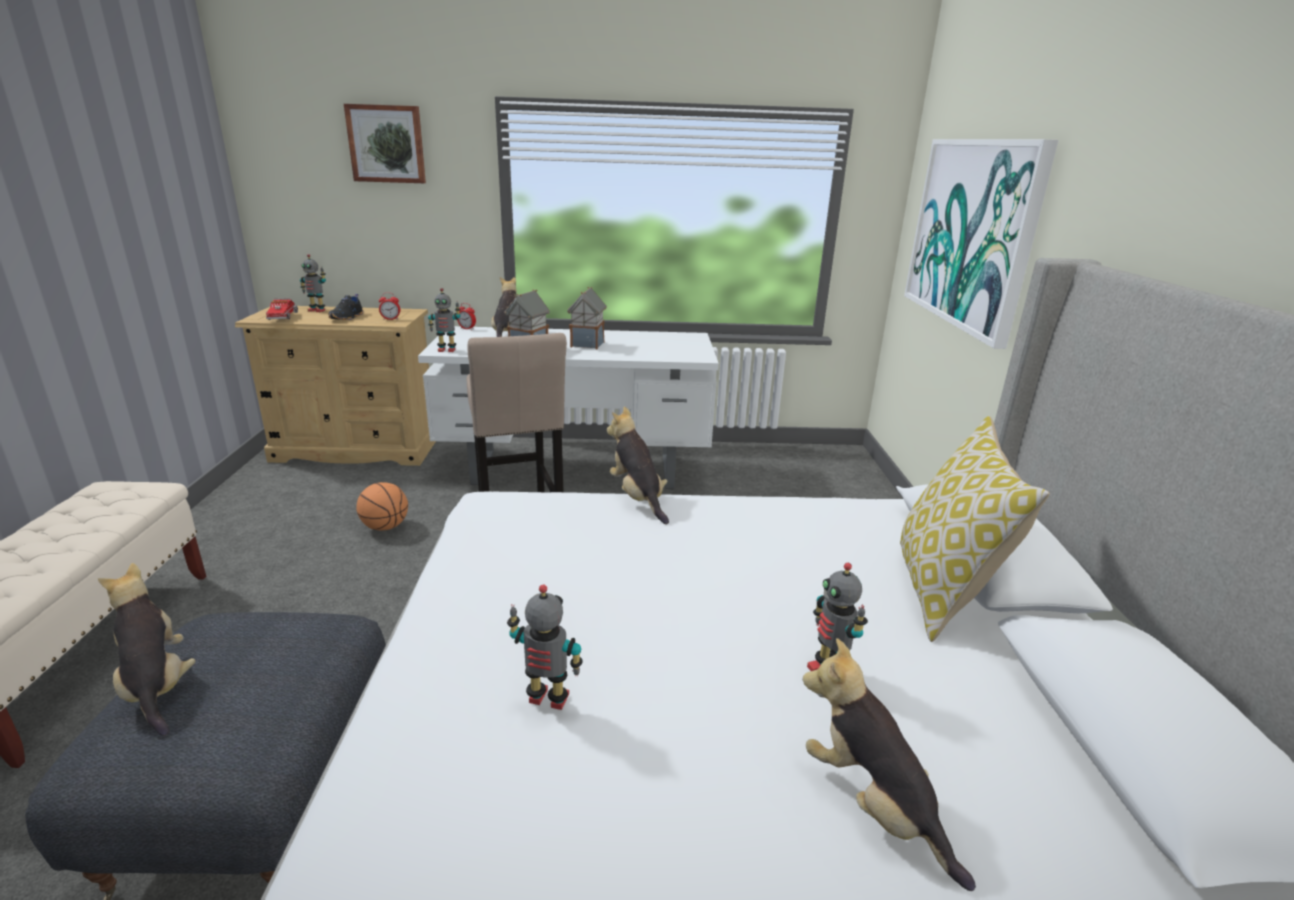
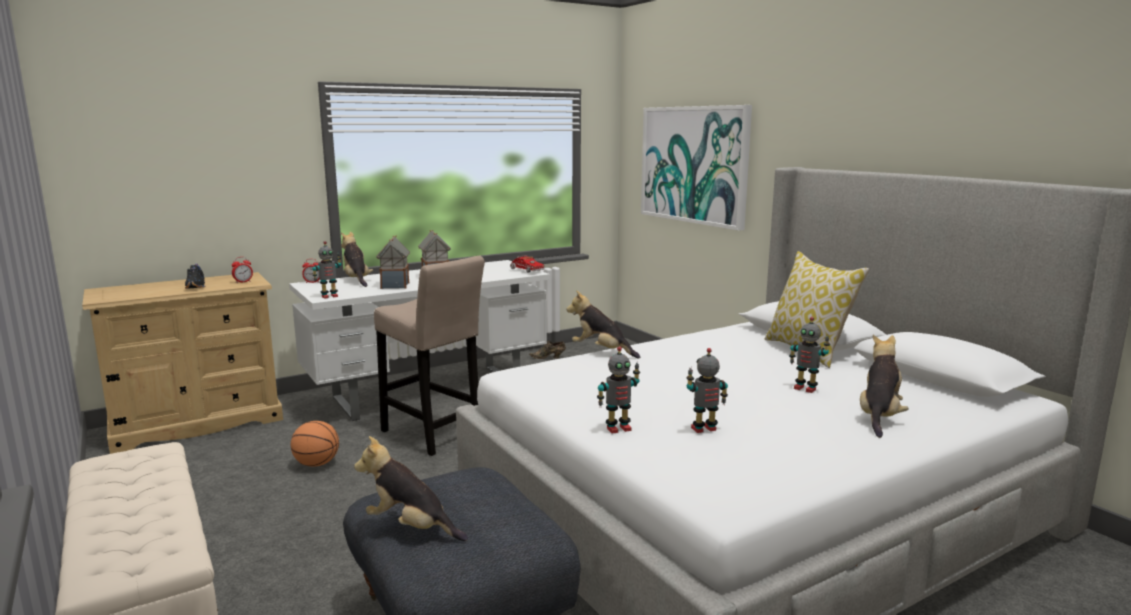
camera: 30 degrees left, 10 degrees down
(283, 317) = (127, 295): toy truck -> toy truck (525, 271)
(317, 310) = (148, 286): toy robot -> toy robot (618, 428)
(387, 144) = (216, 123): picture -> none
(746, 459) = (549, 358): none -> brown shoe
(873, 804) = (879, 417): plush toy -> plush toy turned 90 degrees clockwise

